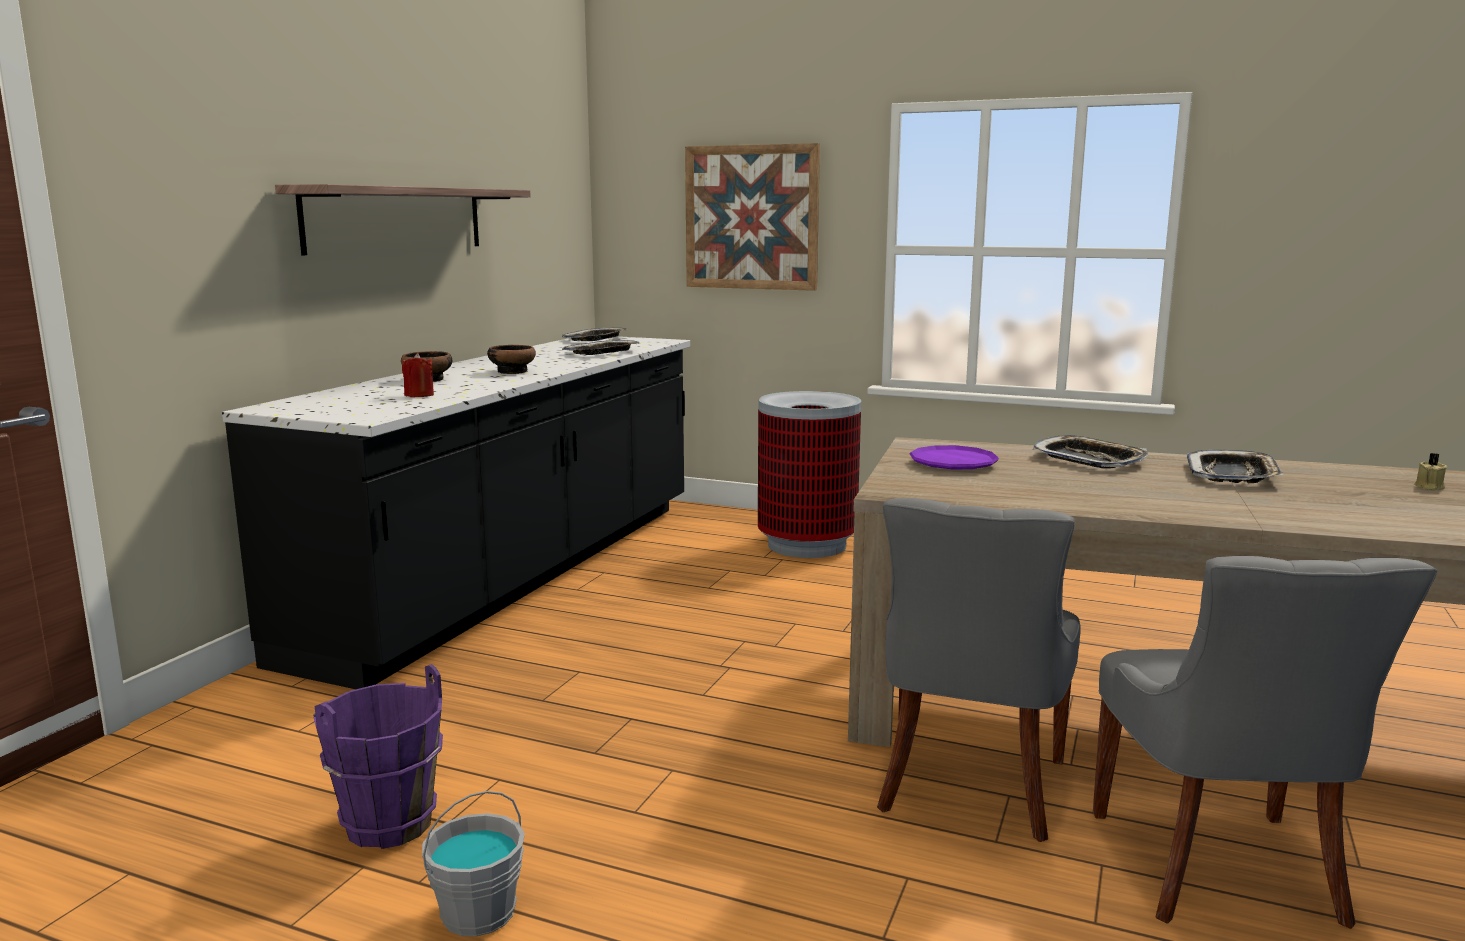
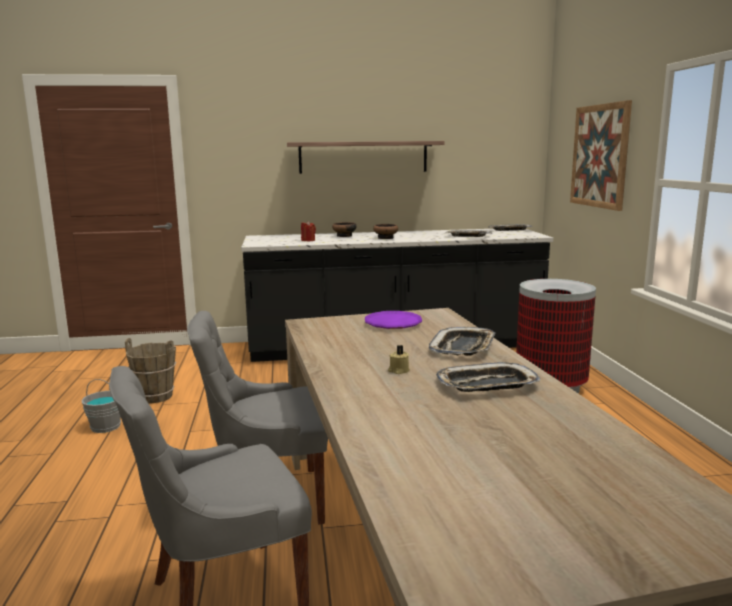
camera: 60 degrees right, 0 degrees up
(388, 824) = (155, 396): purple bucket -> brown bucket
(1428, 487) = (571, 455): beige candle -> beige candle (398, 371)

